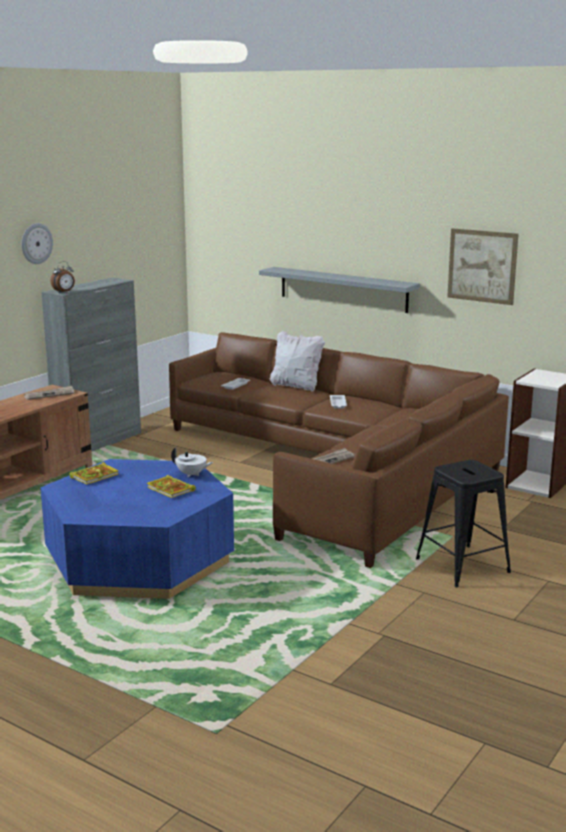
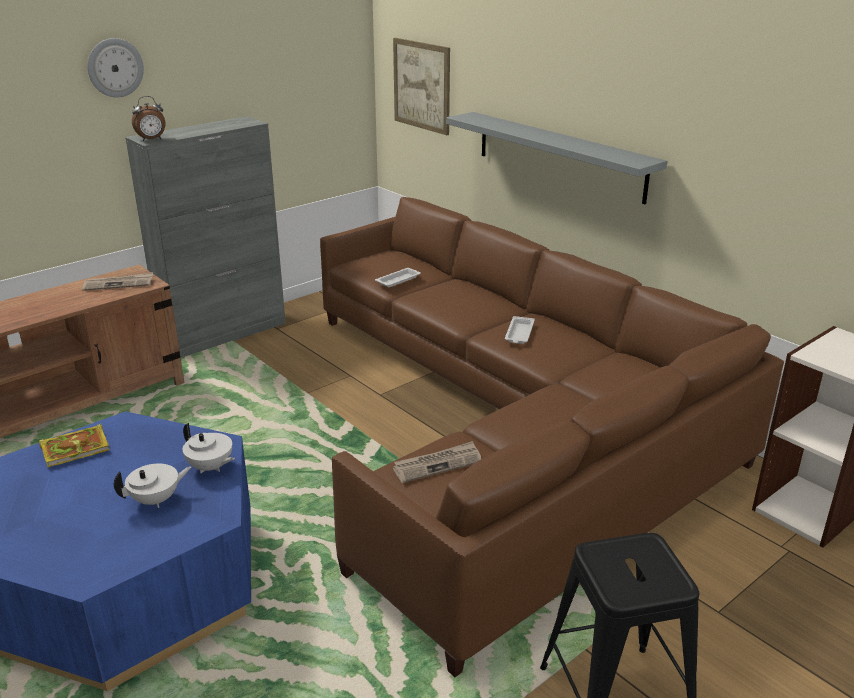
camera: 15 degrees right, 10 degrees up
(171, 489) = (156, 500): book -> white teapot
(296, 386) = (480, 290): white pillow -> none
(482, 266) = (769, 144): picture -> picture (422, 85)

